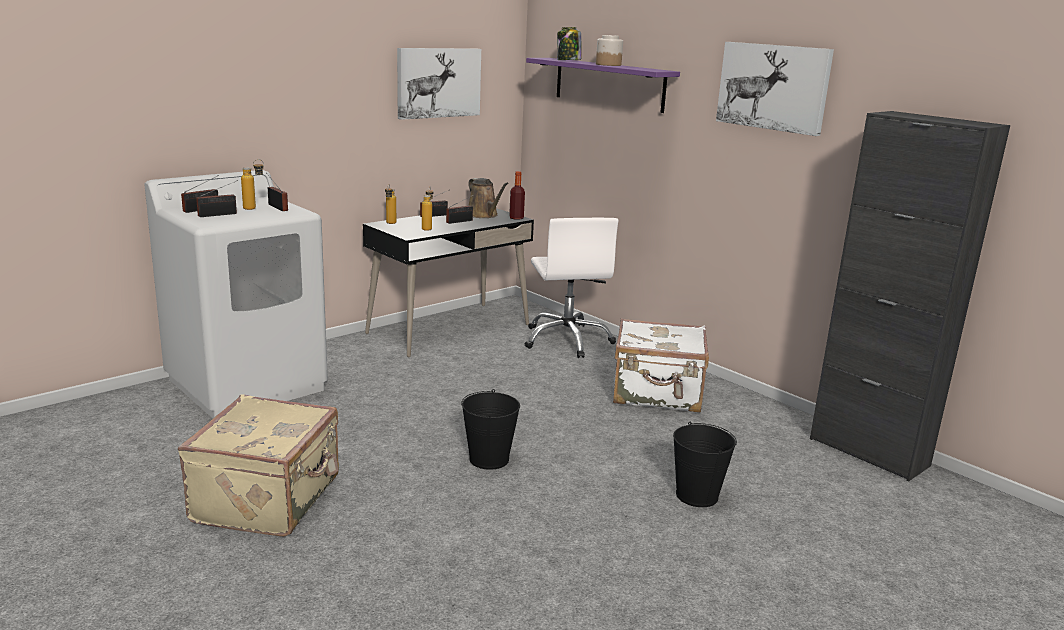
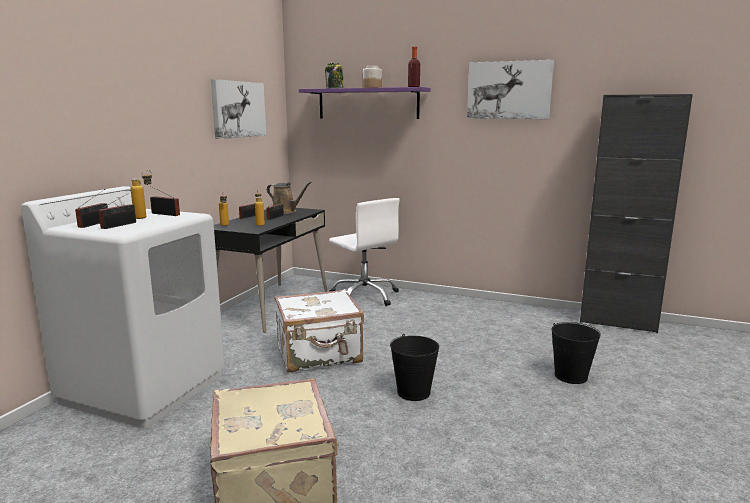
camera: 25 degrees left, 5 degrees down
(516, 218) = (311, 210): bottle -> bottle (413, 87)
(657, 394) = (464, 317): white suitcase -> white suitcase (319, 355)

